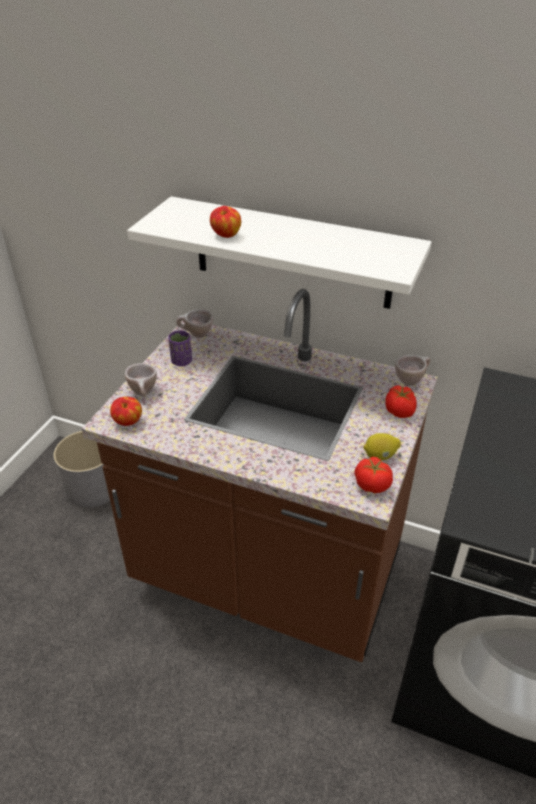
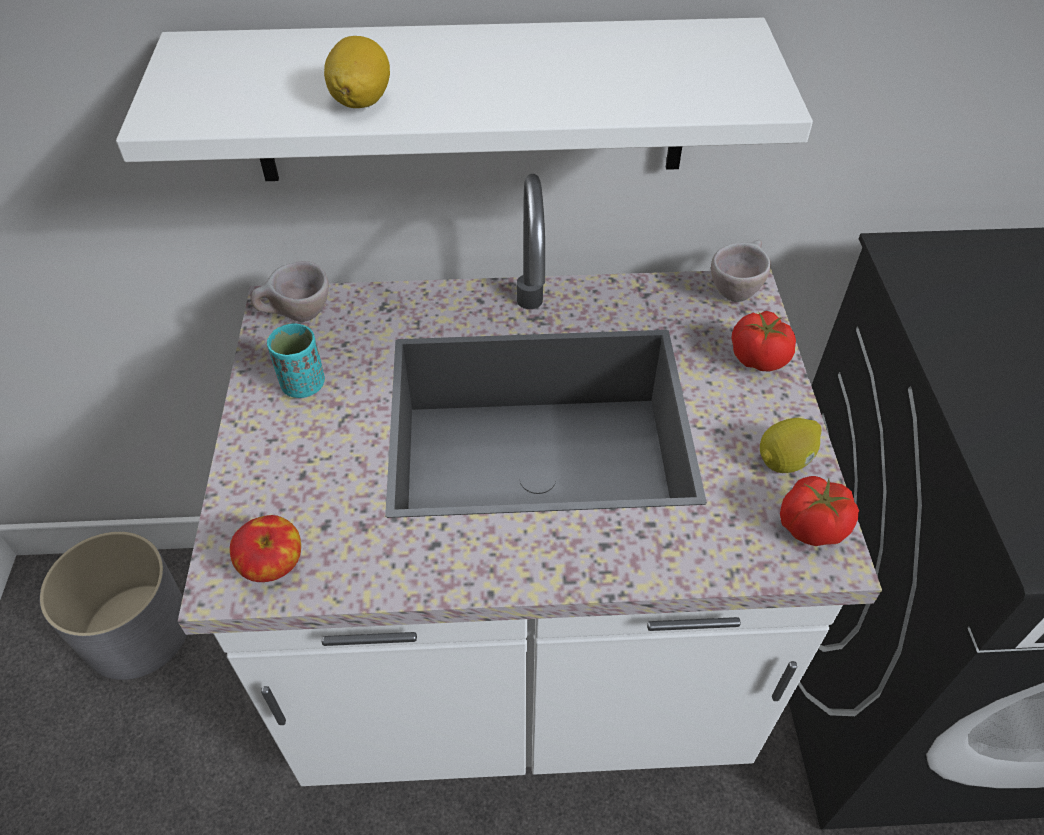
camera: 25 degrees left, 10 degrees up
(144, 394) = (269, 486): beige cup -> none
(181, 361) = (303, 384): purple cup -> turquoise cup
(226, 235) = (361, 100): apple -> lemon
(268, 574) = (522, 666): brown counter -> white counter

